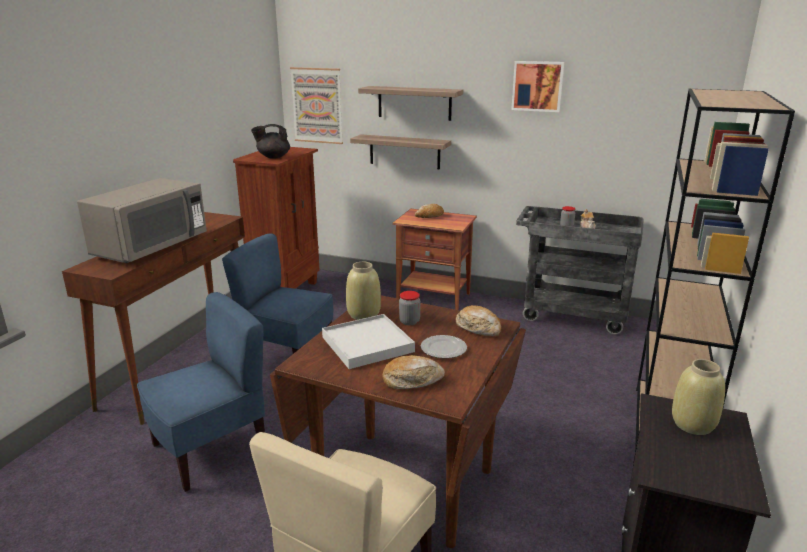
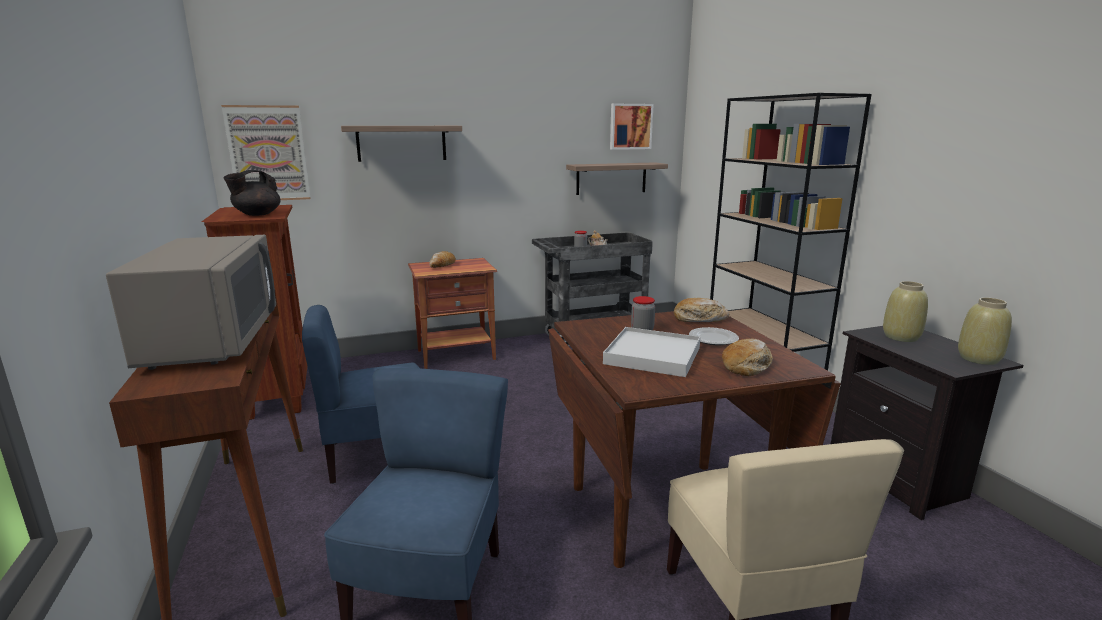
camera: 40 degrees left, 5 degrees down
(364, 314) = (594, 337): beige vase -> beige vase (978, 359)
(404, 151) = (394, 199): shelf -> shelf (611, 178)
(537, 86) = (530, 119): picture -> picture (630, 126)

